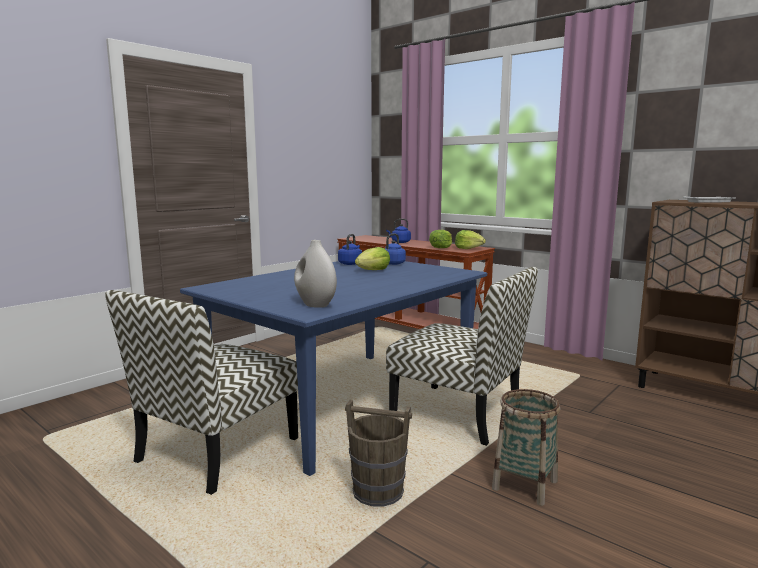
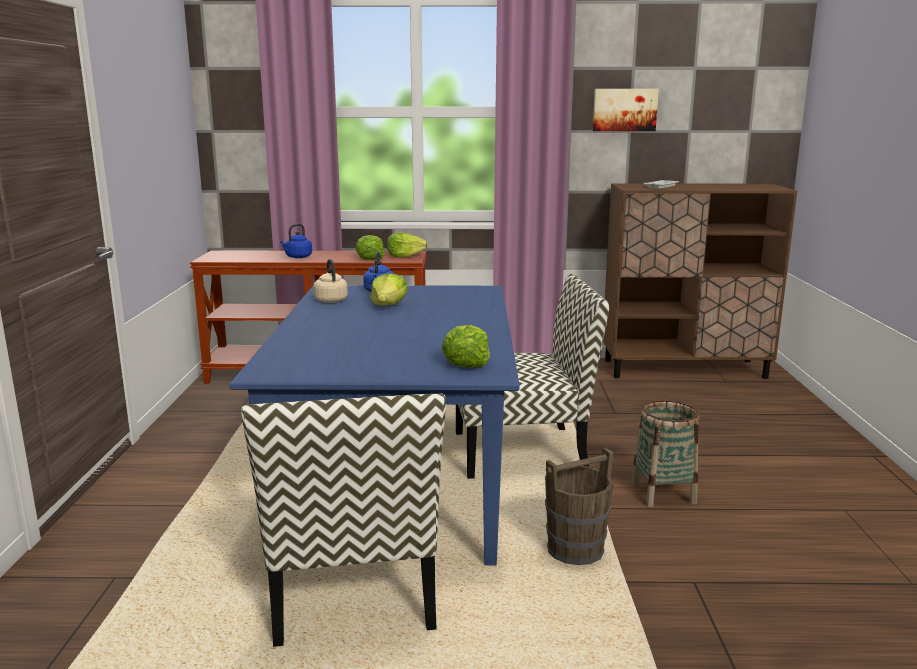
camera: 40 degrees left, 5 degrees up
(315, 304) = (466, 362): white vase -> lettuce
(350, 263) = (330, 300): blue kettle -> beige kettle
(688, 128) = (624, 110): none -> picture

